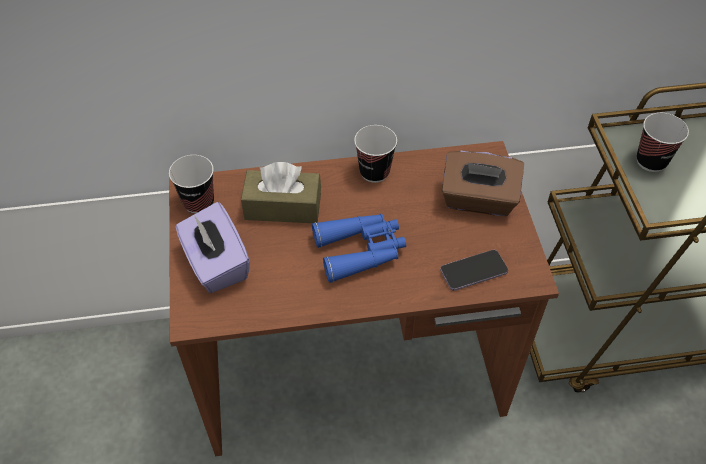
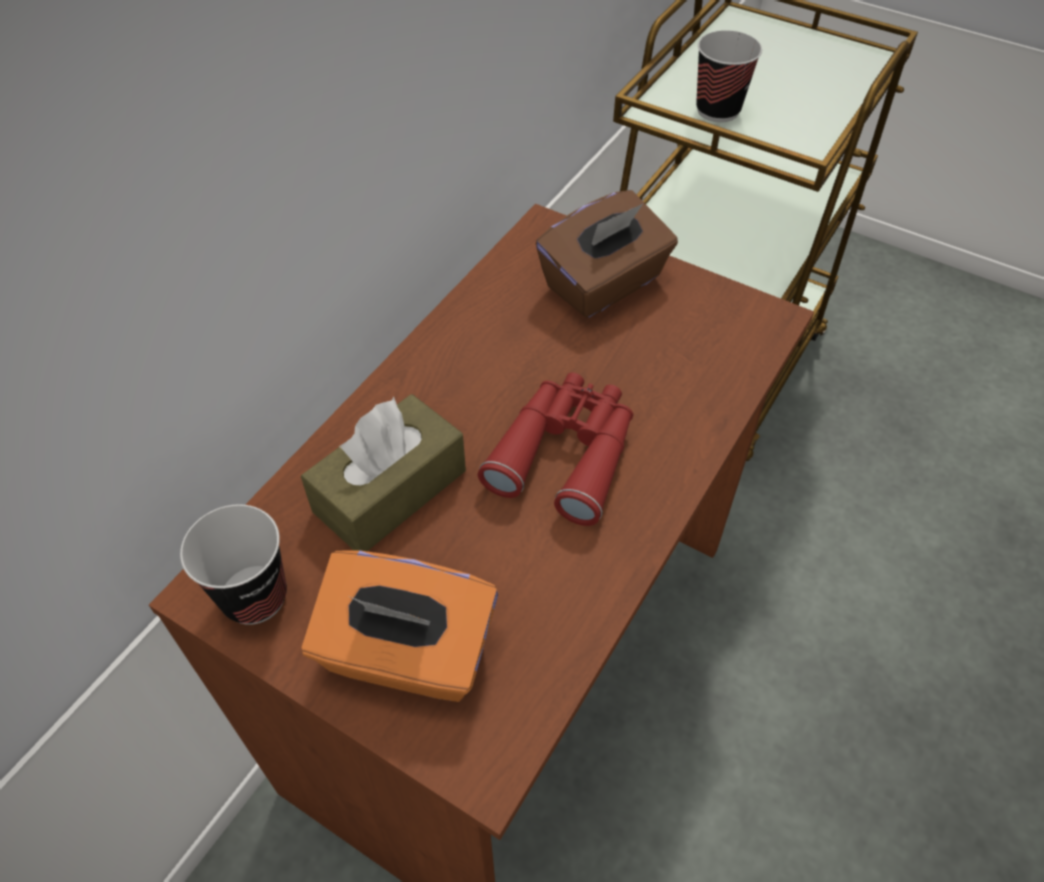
camera: 50 degrees left, 0 degrees up
(216, 264) = (407, 654): purple tissue box -> orange tissue box
(360, 250) = (565, 453): blue binoculars -> red binoculars
(374, 172) = (445, 348): cup -> none
(473, 271) = (712, 362): phone -> none

